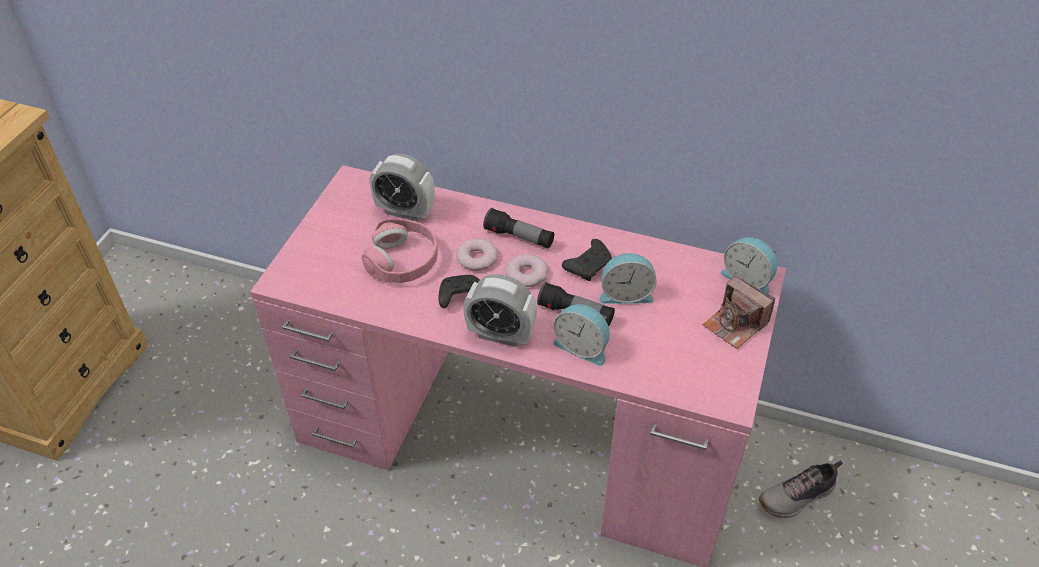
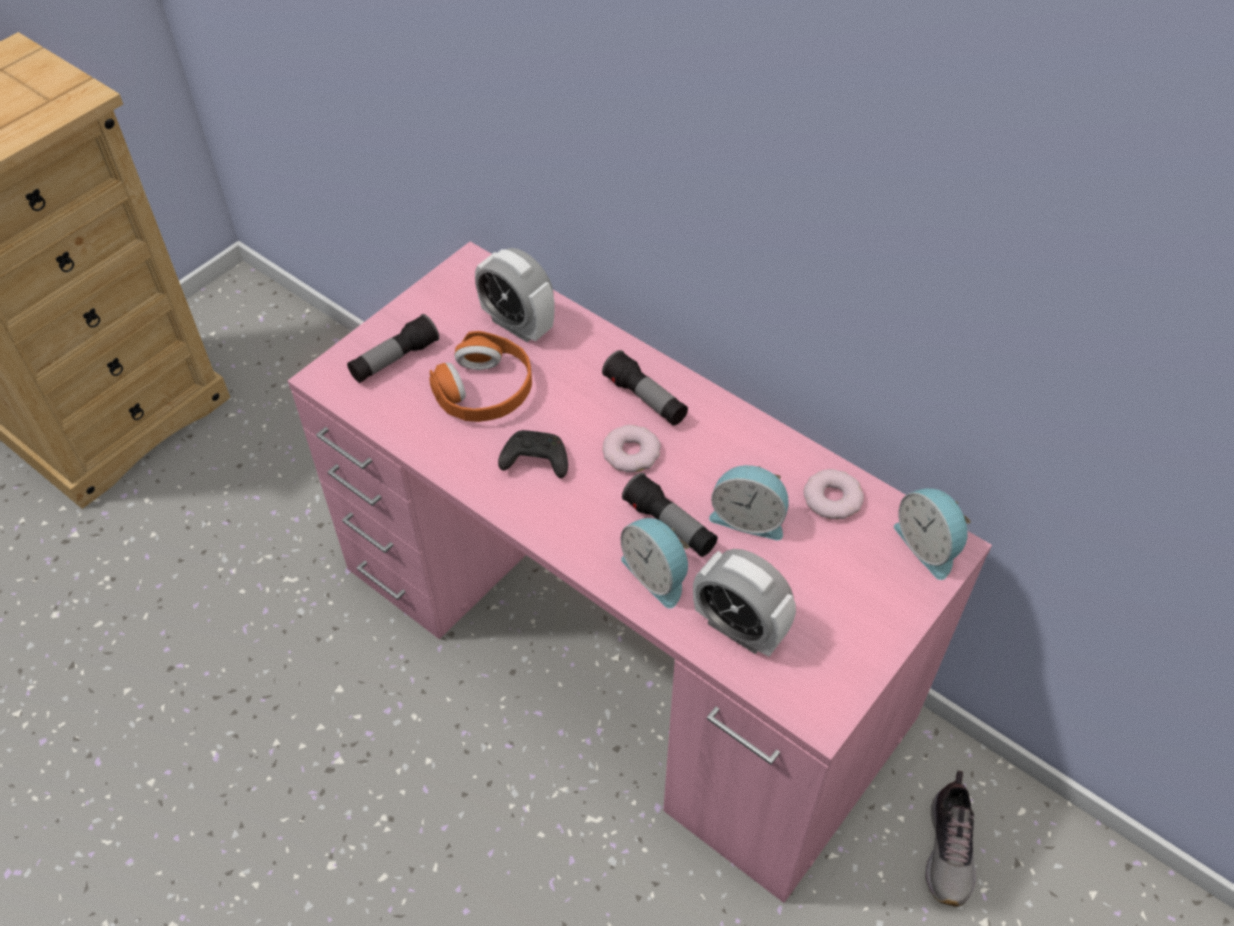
camera: 20 degrees right, 5 degrees up
(325, 257) = (394, 360): none -> flashlight
(402, 260) = (484, 390): pink headphones -> orange headphones
(476, 258) = (578, 412): donut -> donut (832, 498)
(500, 335) = (560, 527): alarm clock -> alarm clock (739, 628)
(589, 266) = (718, 464): black game controller -> none
(735, 324) = (878, 606): camera -> none
(797, 497) = (950, 849): shoe -> shoe turned 75 degrees counterclockwise

